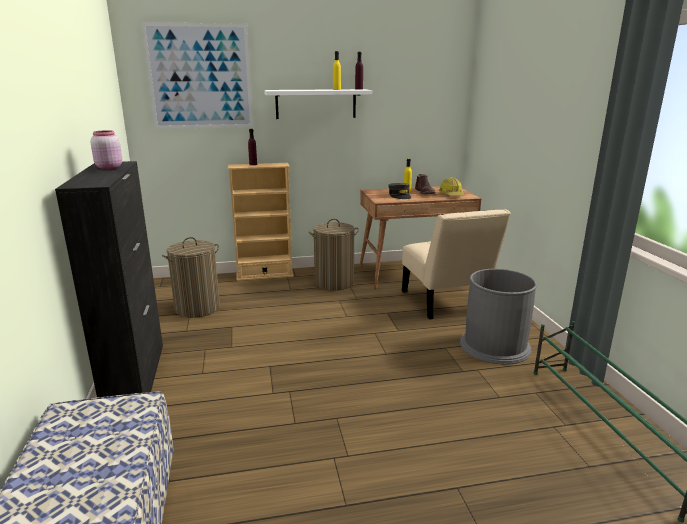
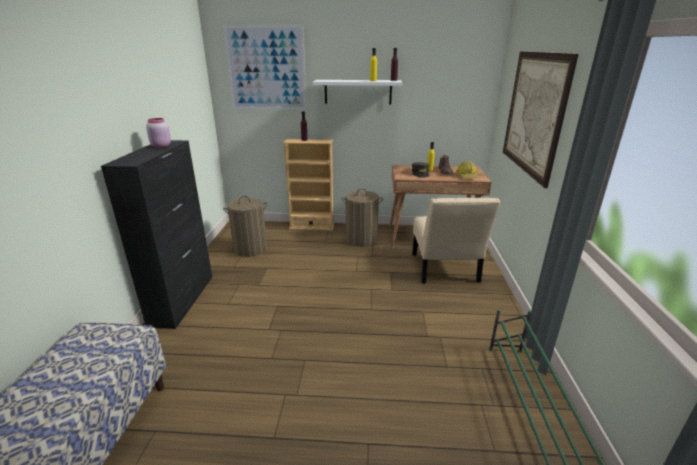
camera: 15 degrees right, 5 degrees up
(494, 346) = (467, 317): grey trash can -> none
(531, 116) = (534, 113): none -> picture

